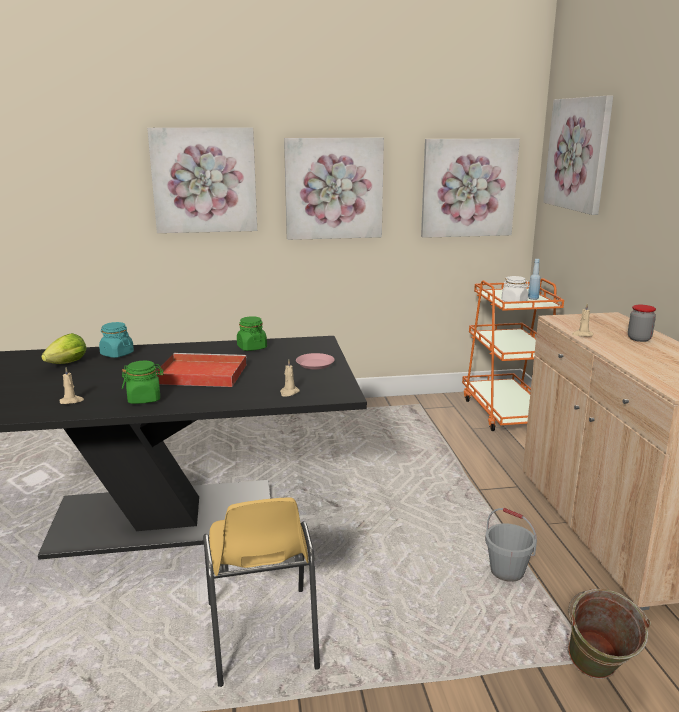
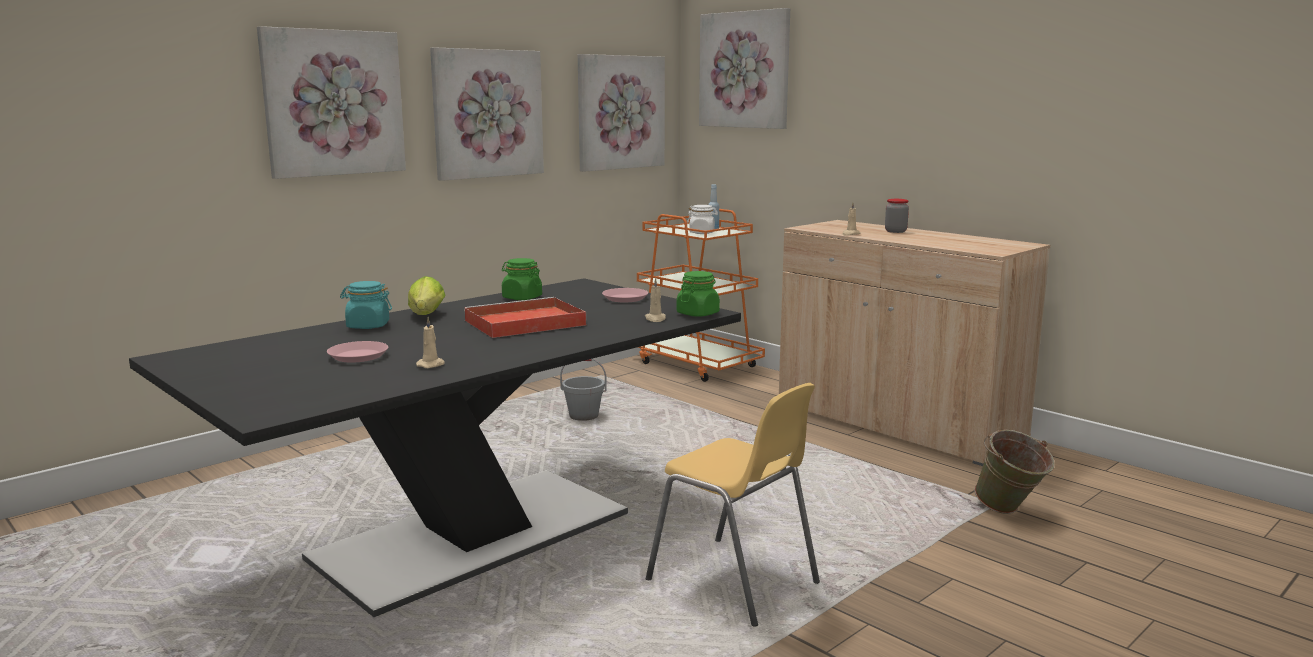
camera: 35 degrees left, 5 degrees down
(56, 381) = (358, 356): none -> pink plate
(65, 364) = (322, 343): lettuce -> lettuce (426, 316)
(144, 399) = (516, 348): green jar -> green jar (698, 314)
(507, 572) = (864, 473): grey bucket -> grey bucket (584, 416)

